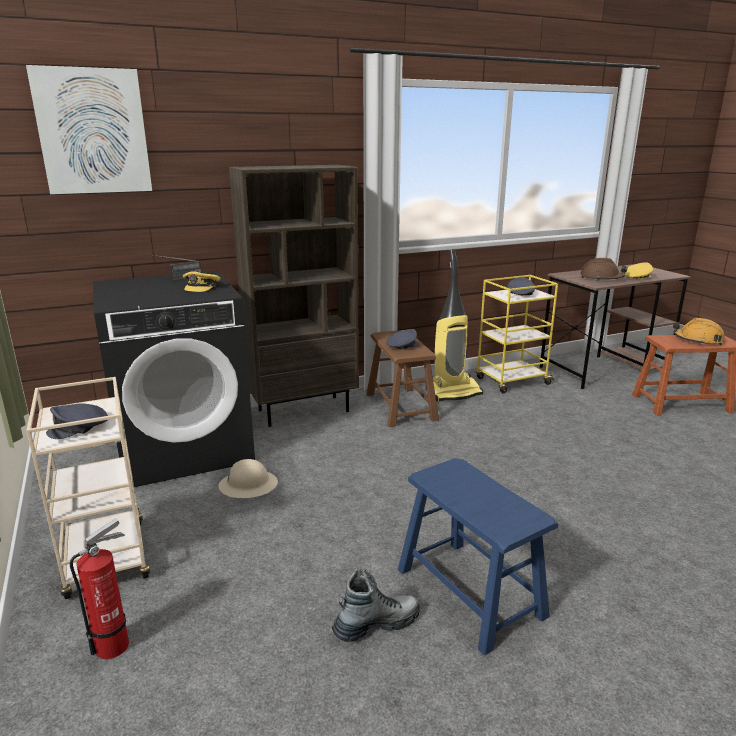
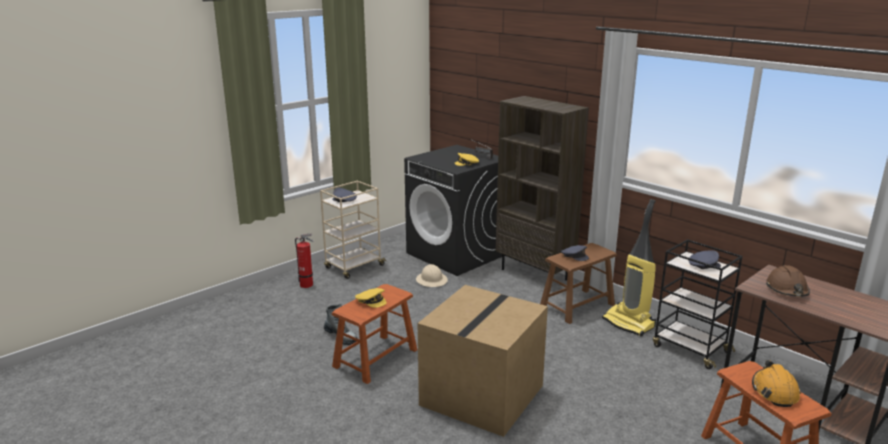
camera: 70 degrees right, 0 degrees up
(93, 132) = (470, 65): picture -> none
(469, 592) = (375, 358): blue stool -> brown stool
(511, 381) = (690, 348): yellow cart -> black cart
(590, 512) = (482, 396): none -> cardboard box
(637, 277) = (828, 309): yellow cap -> yellow cap (371, 301)

